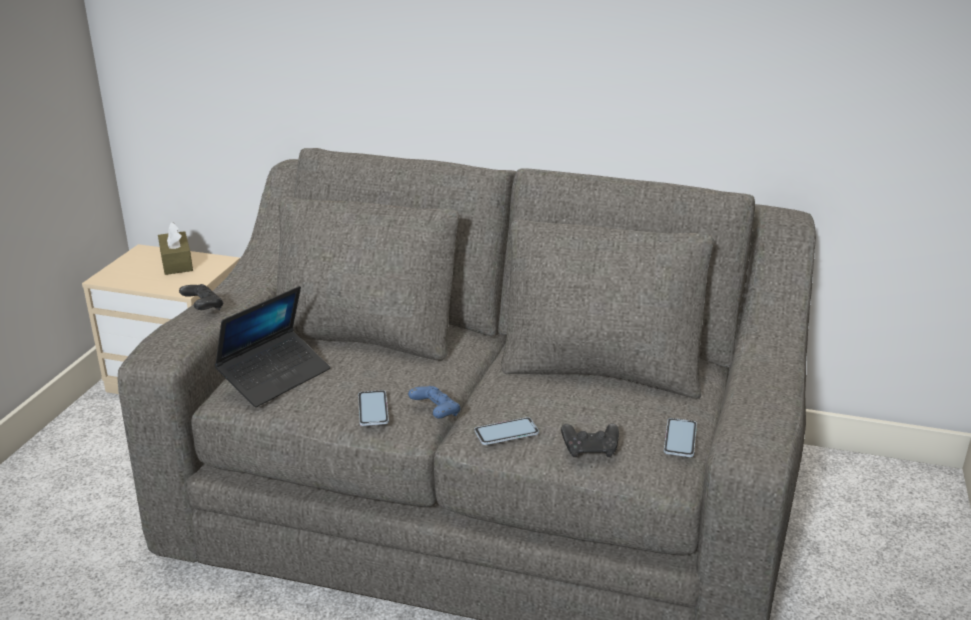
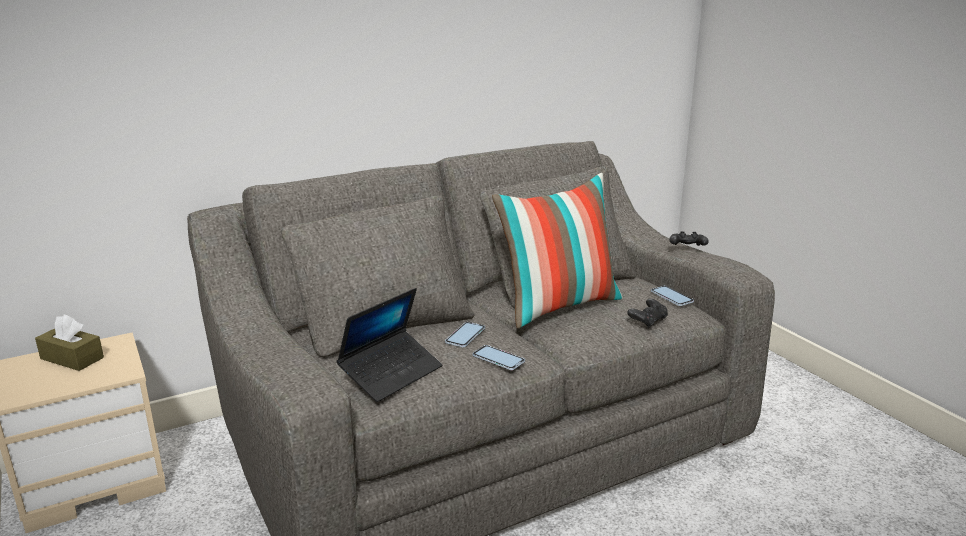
camera: 45 degrees left, 5 degrees down
(203, 307) = (268, 347): black game controller -> black game controller (687, 248)
(275, 377) = (391, 373): laptop -> laptop turned 45 degrees clockwise
(435, 412) = (533, 343): blue game controller -> none
(506, 432) = (593, 333): phone -> phone (465, 335)
(534, 388) = (559, 306): none -> pillow

